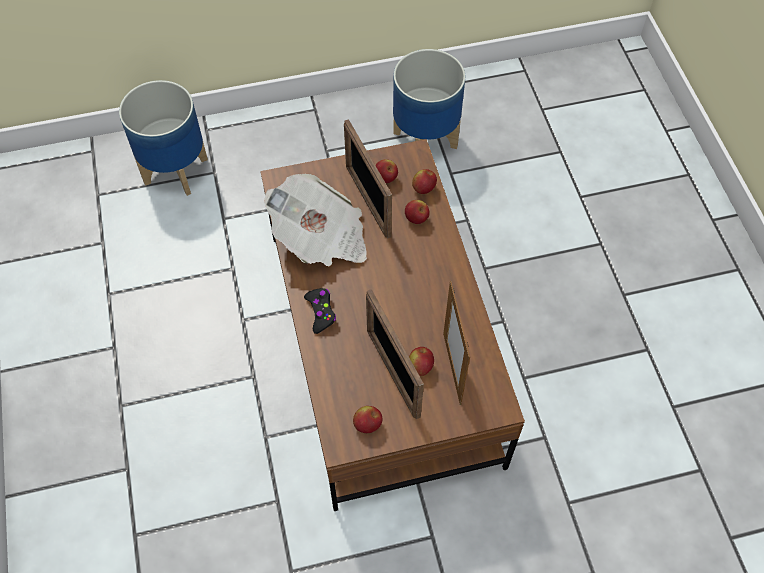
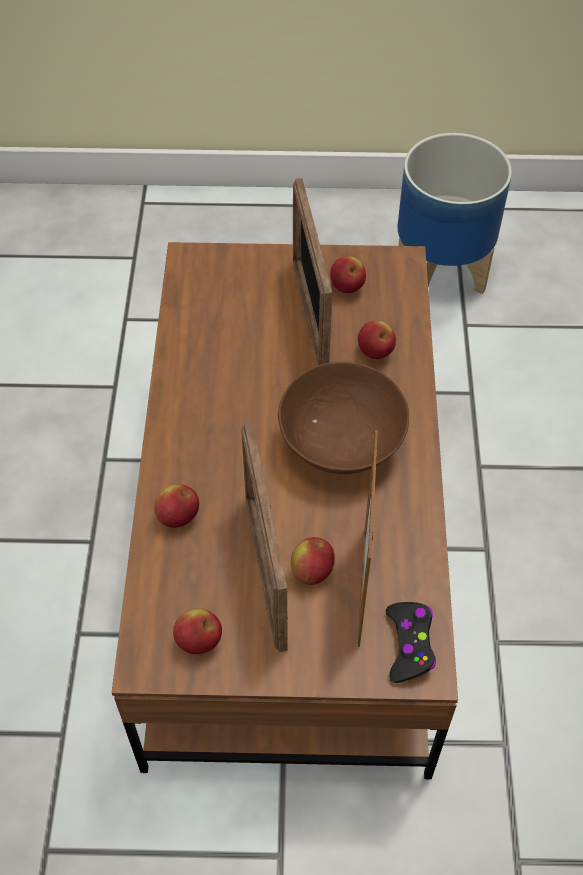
camera: 15 degrees right, 5 degrees down
(176, 170) = (84, 245): planter -> none
(321, 238) = (223, 350): newspaper -> none
(321, 312) = (186, 454): black game controller -> black game controller (409, 645)
(414, 282) = (342, 442): none -> brown bowl
(424, 188) = (399, 313): apple -> apple (178, 517)

